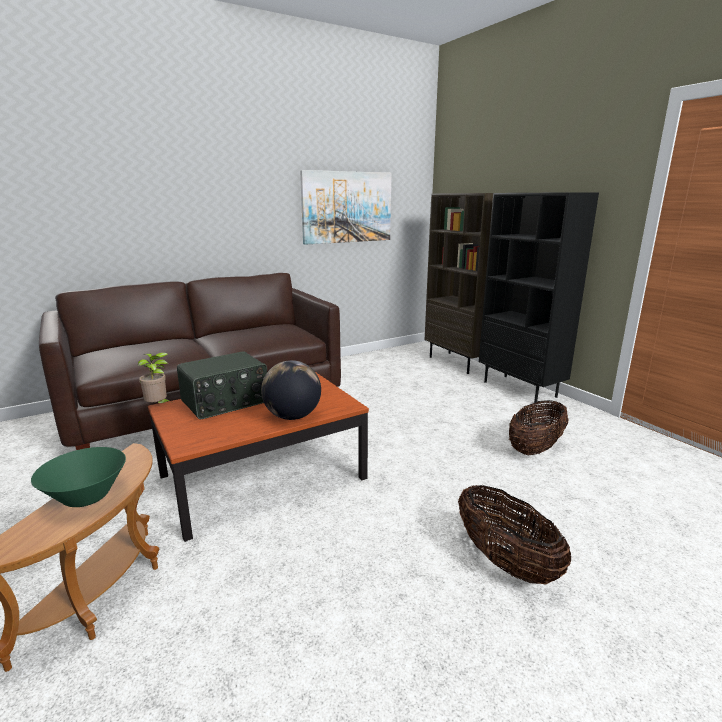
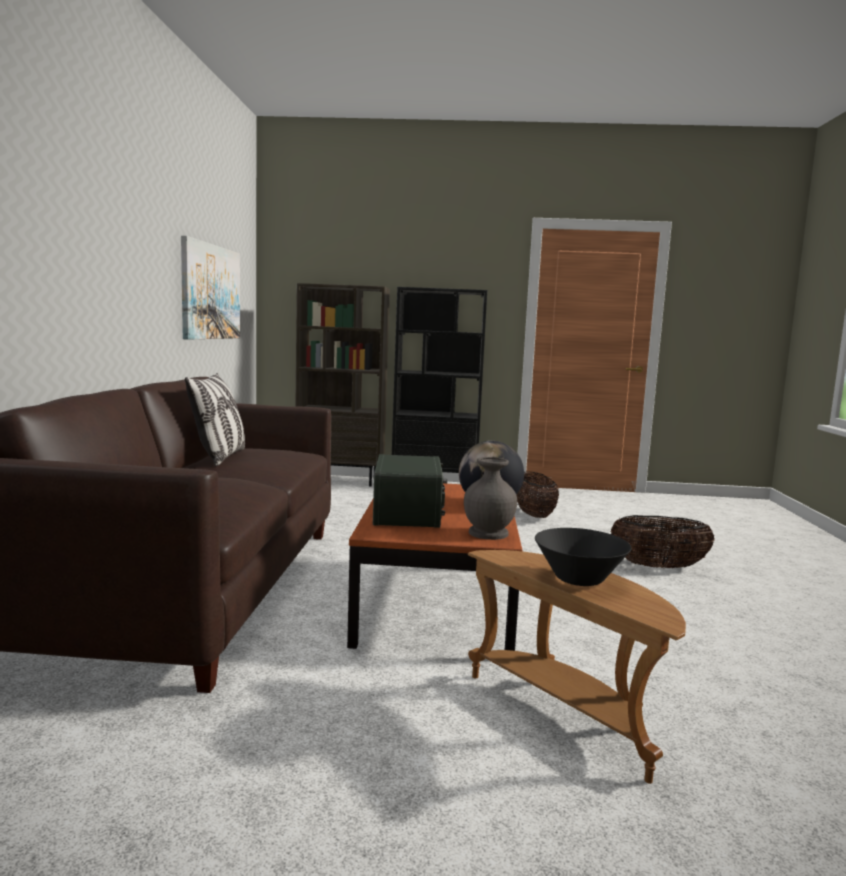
camera: 55 degrees left, 10 degrees down
(86, 496) = (578, 579): green bowl -> black bowl
(158, 406) = (363, 535): potted plant -> none
(202, 437) = (487, 533): none -> grey vase
(245, 330) = (219, 457): none -> pillow

